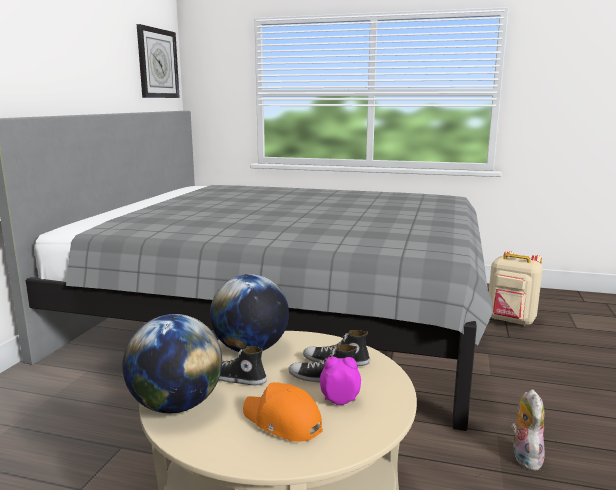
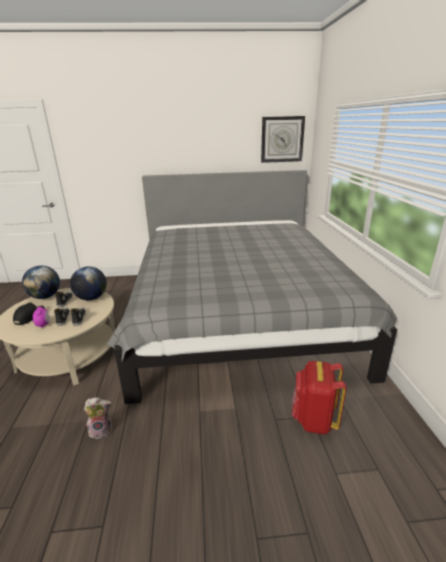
camera: 70 degrees right, 10 degrees up
(282, 422) = (29, 317): orange cap -> black cap
(511, 321) = (313, 420): beige backpack -> red backpack

